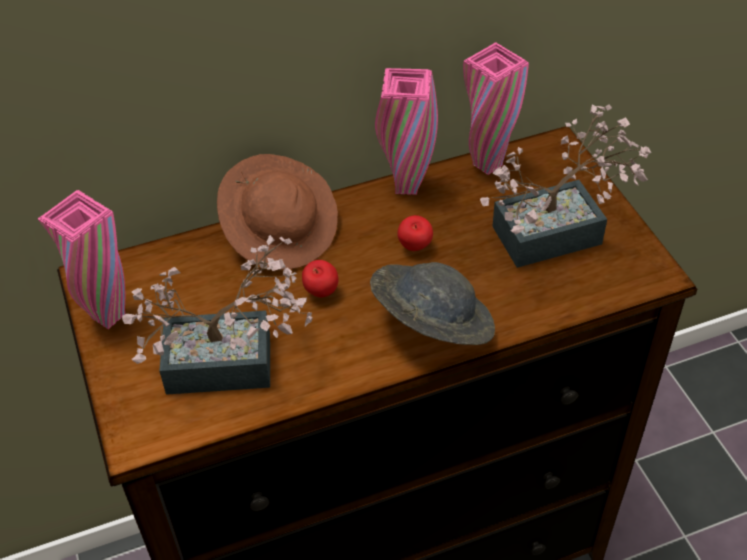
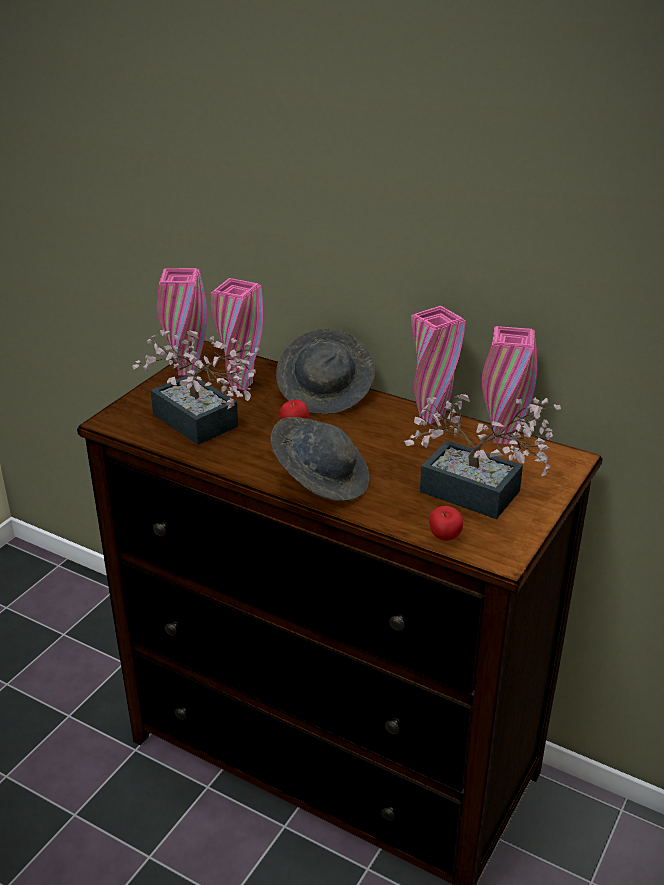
camera: 50 degrees right, 15 degrees down
(190, 287) = (241, 384): none -> pink vase
(281, 232) = (326, 392): brown hat -> grey hat
(415, 247) = (381, 444): apple -> apple (444, 538)

